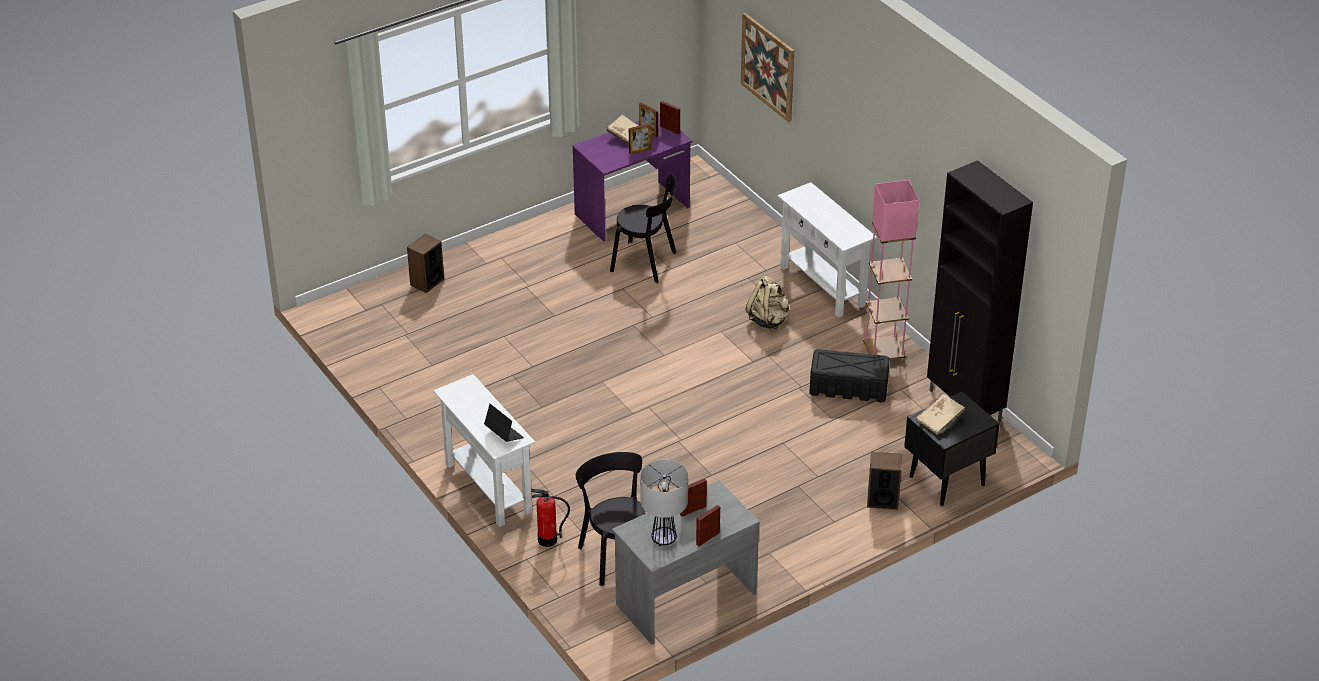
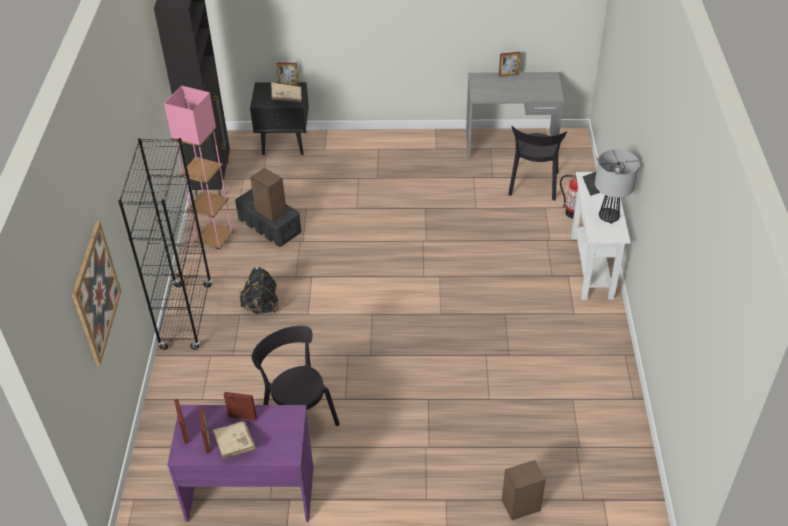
camera: 145 degrees left, 5 degrees up
(664, 539) = (536, 84): table lamp -> table lamp (608, 217)
(693, 510) = (503, 91): picture frame -> picture frame (288, 84)
(768, 320) = (261, 306): beige backpack -> black backpack
(822, 286) = (186, 317): white console table -> black bookcase
(882, 500) = (335, 148): speaker -> speaker (270, 211)

